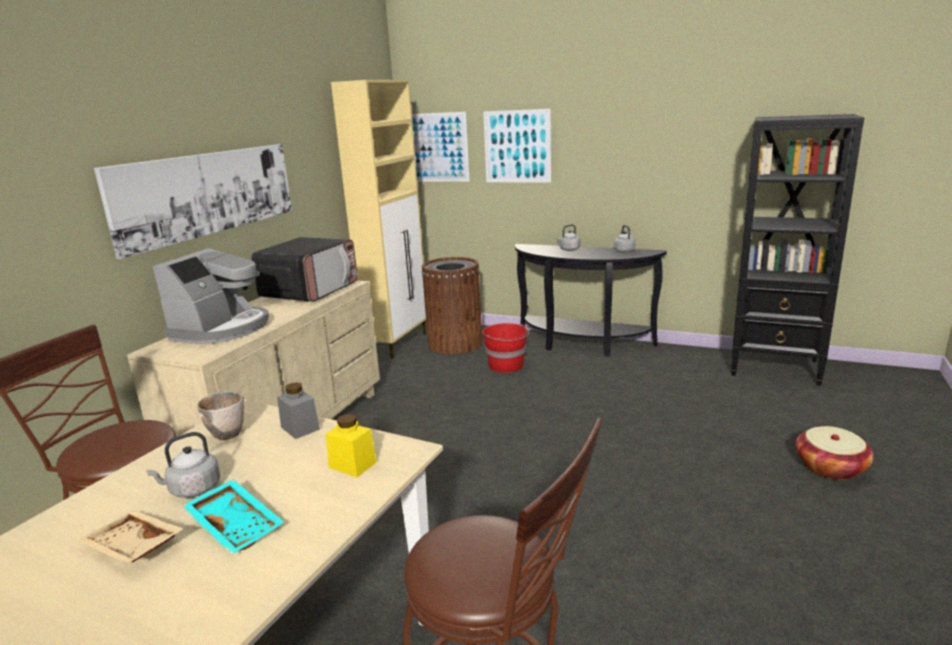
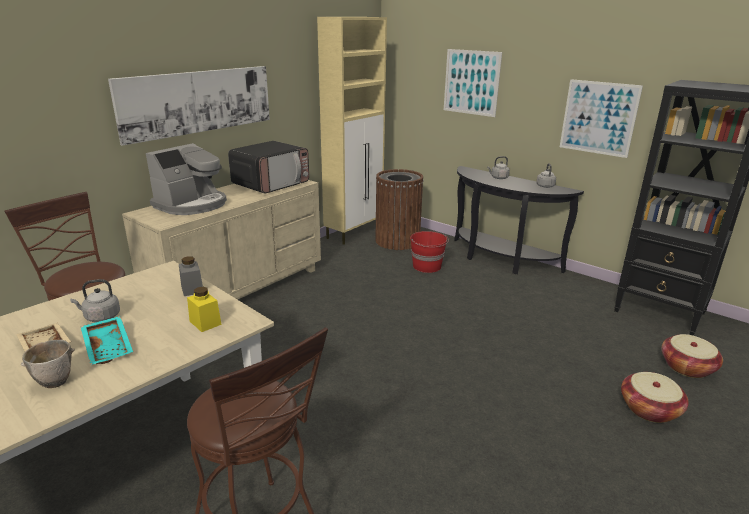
camera: 15 degrees right, 5 degrees up
(229, 434) = (147, 284): bowl -> bowl (57, 381)
(437, 147) = (409, 76): picture -> picture (598, 118)
(836, 417) = (687, 367): none -> basket

